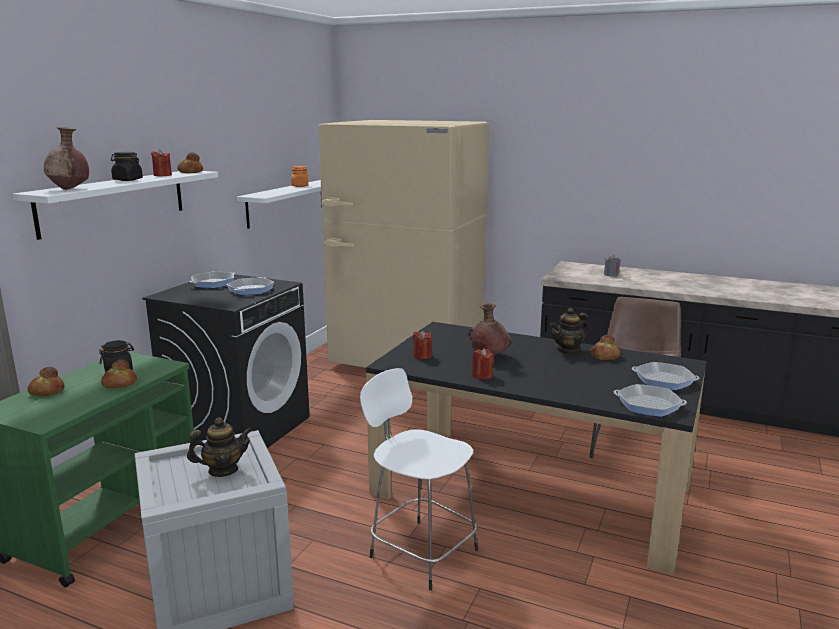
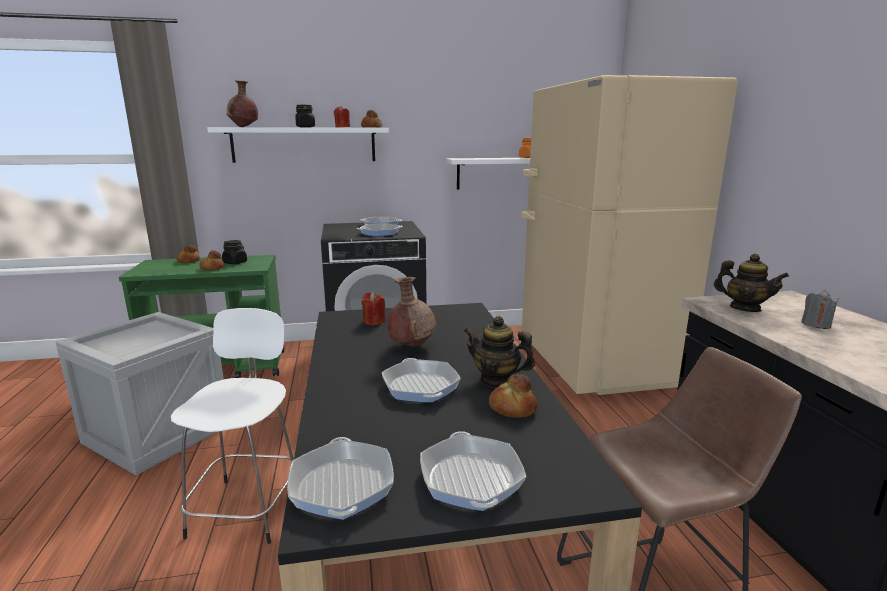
camera: 55 degrees right, 0 degrees up
(223, 470) = (146, 341): teapot -> teapot (744, 308)
(482, 375) = (347, 356): red candle -> none
(555, 368) = (420, 386): none -> frying pan

